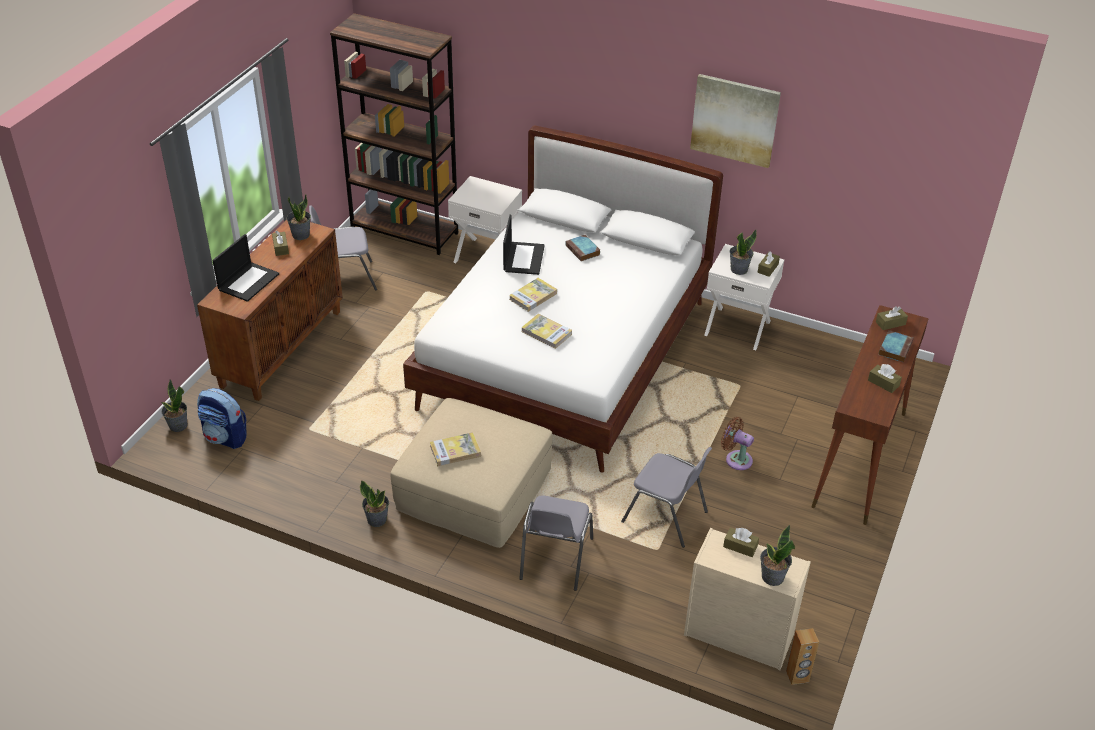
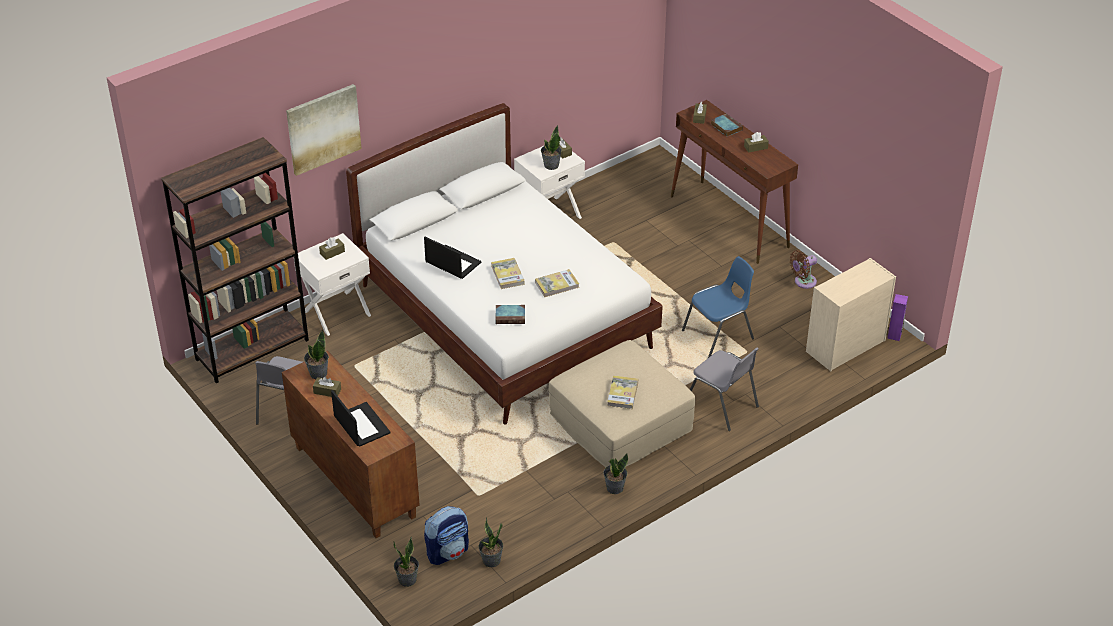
camera: 60 degrees left, 0 degrees up
(583, 250) = (469, 228): book -> book (511, 316)
(666, 517) = (719, 335): grey chair -> blue chair
(735, 120) = (502, 56): picture -> picture (323, 129)
(736, 459) = (687, 277): brown fan -> brown fan (803, 282)
(740, 546) = (839, 281): brown tissue box -> brown tissue box (332, 252)
(772, 577) = (873, 279): potted plant -> potted plant (491, 561)
(797, 676) = (894, 335): brown speaker -> purple speaker

